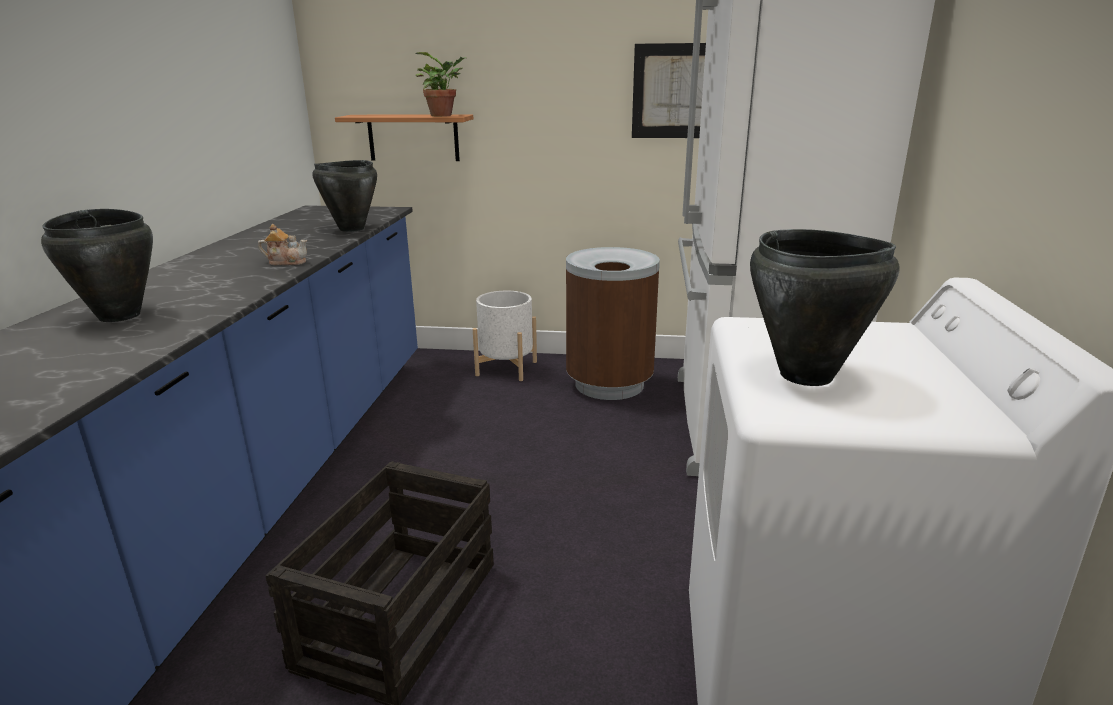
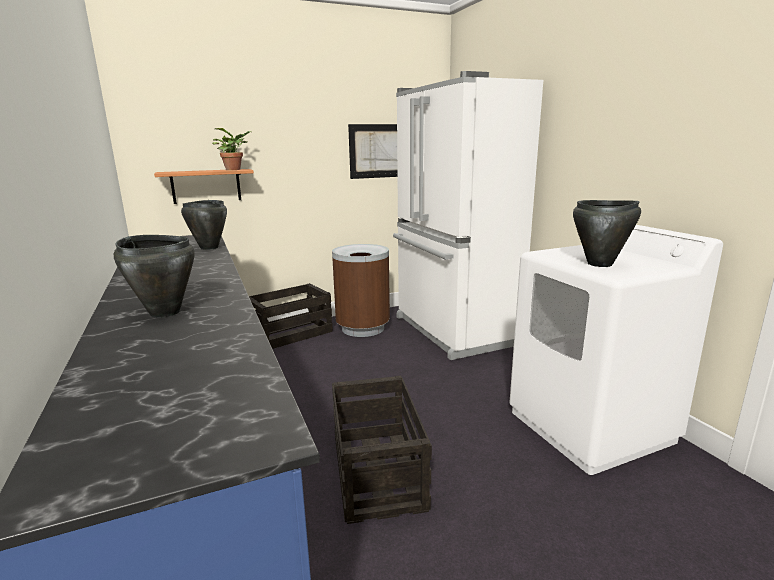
camera: 30 degrees left, 5 degrees down
(286, 262) = (211, 269): teapot -> none
(506, 368) = (291, 333): white planter -> crate

